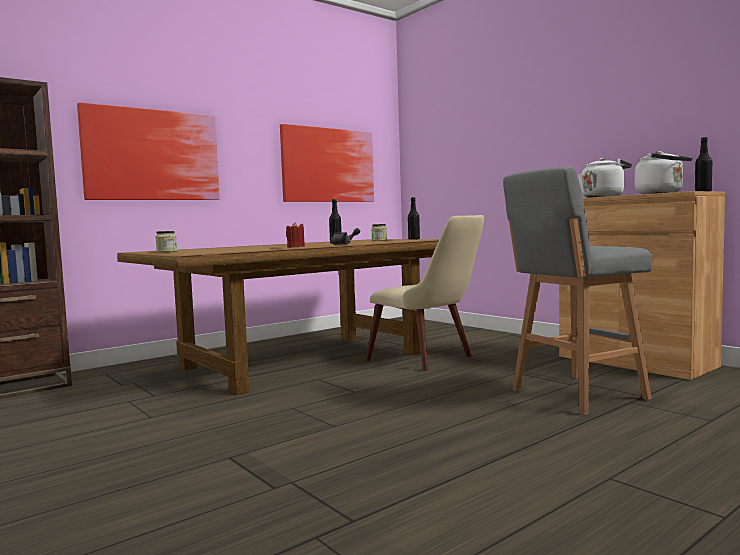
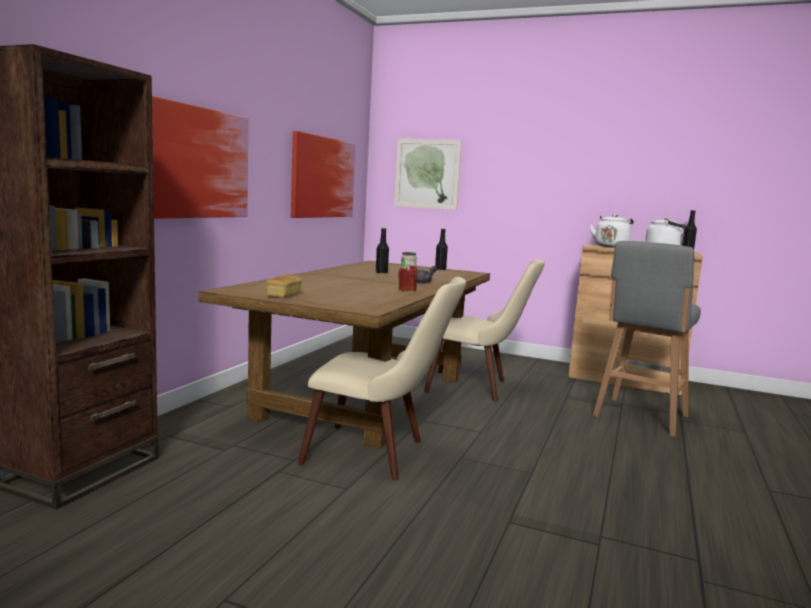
camera: 30 degrees left, 5 degrees up
(166, 252) = (283, 295): jar -> bread
(228, 398) = (380, 454): none -> beige chair
(443, 151) = (427, 174): none -> picture

